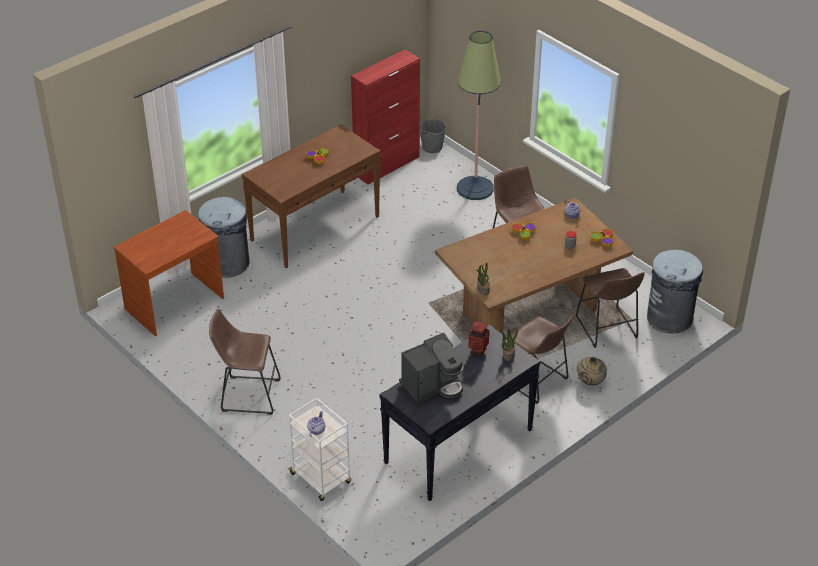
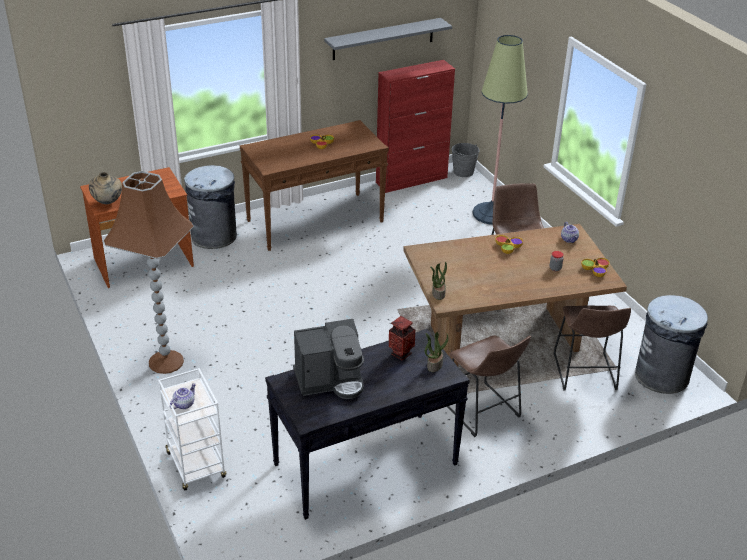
camera: 15 degrees right, 5 degrees down
(247, 395) = (166, 361): brown stool -> brown floor lamp
(352, 44) = (383, 39): none -> grey shelf
(590, 382) = (545, 426): beige vase -> beige vase (108, 203)

